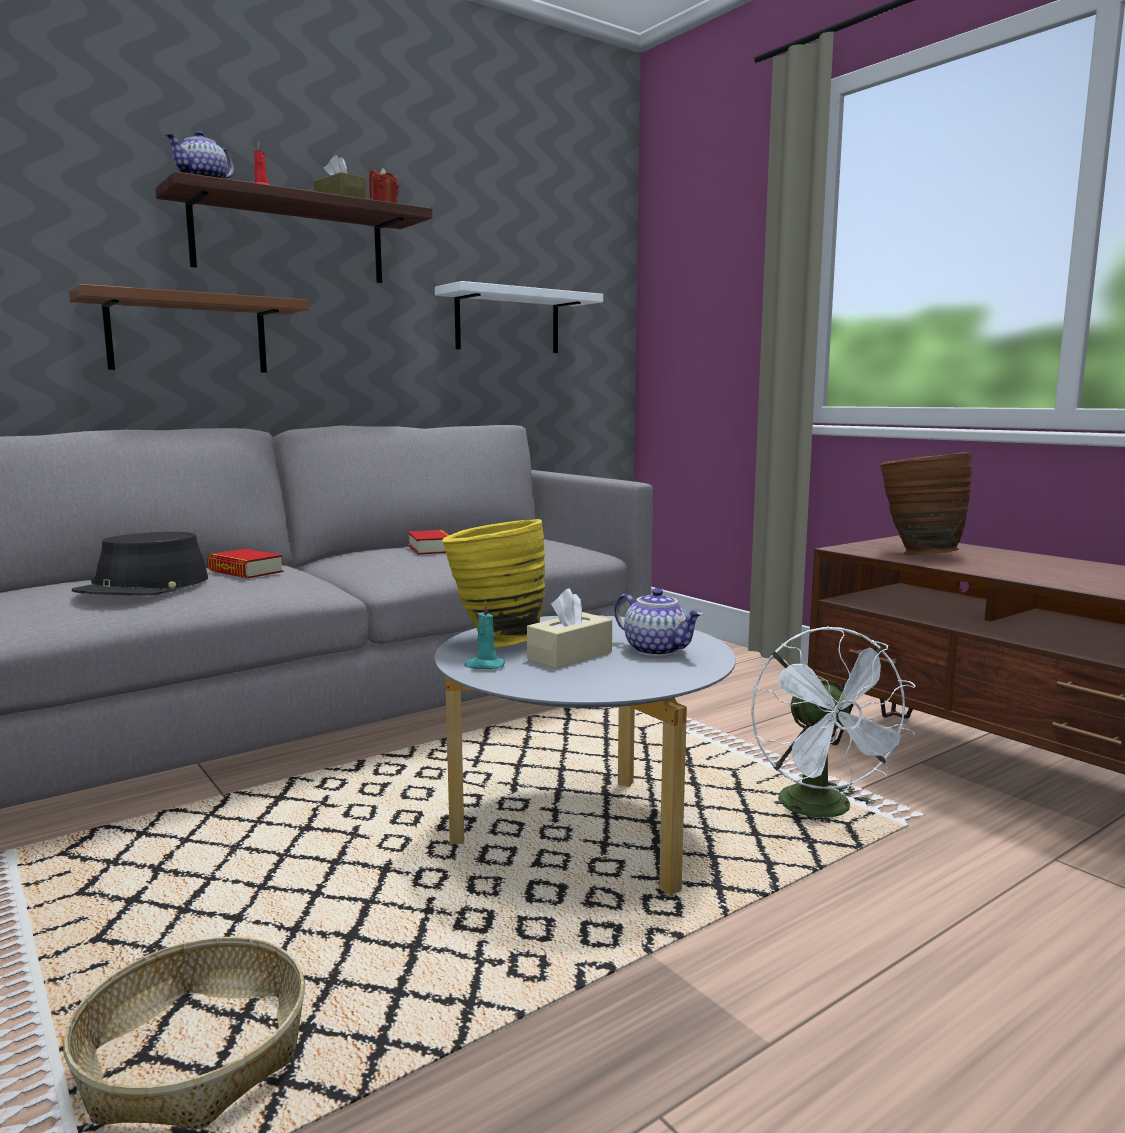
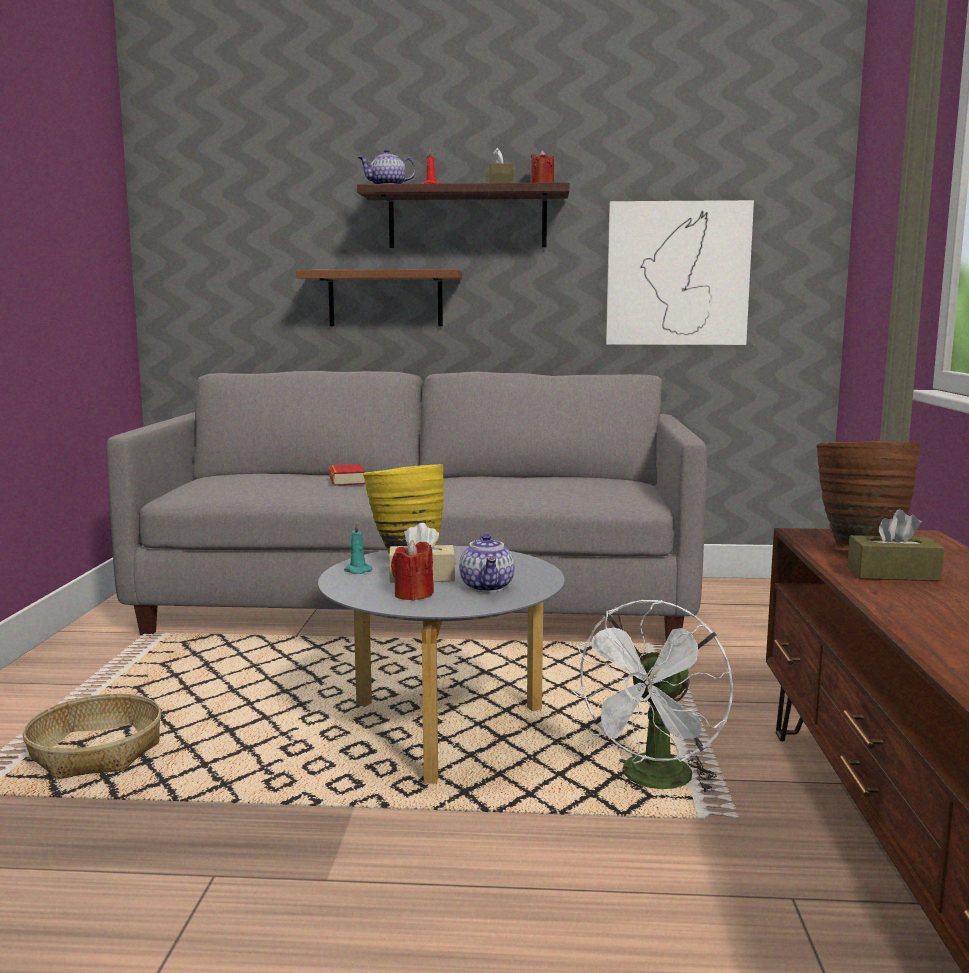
camera: 40 degrees right, 0 degrees up
(144, 586) = (272, 482): black hat -> none
(431, 549) = (504, 481): book -> none
(507, 322) = (677, 274): white shelf -> picture
(616, 674) = (413, 595): none -> red candle
(993, 565) = (893, 574): none -> brown tissue box

